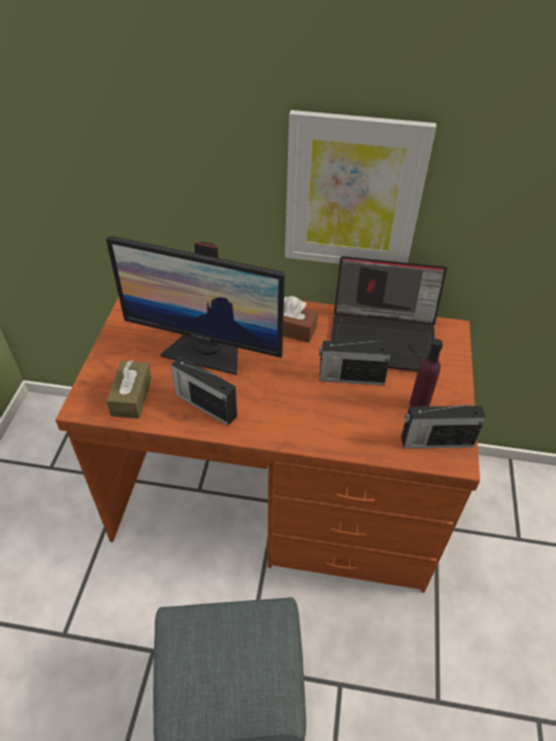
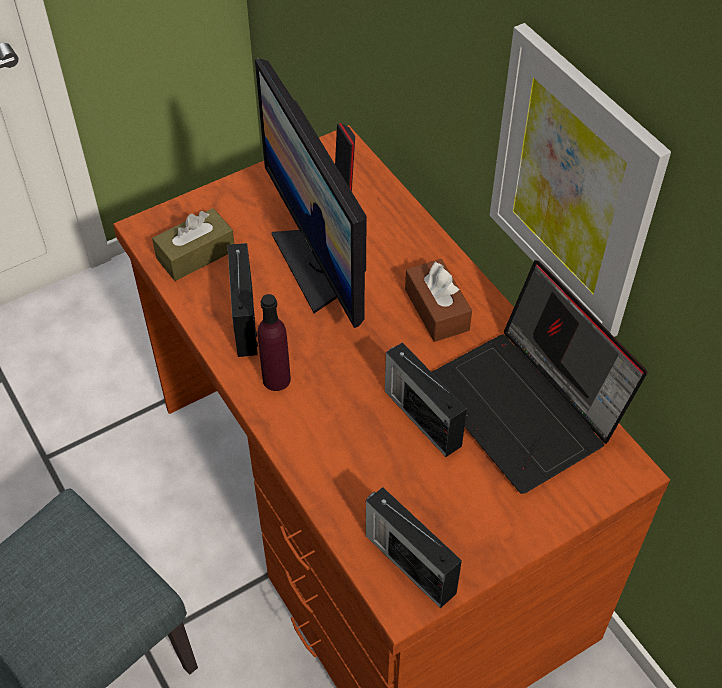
camera: 50 degrees right, 5 degrees up
(419, 404) = (453, 511): purple bottle -> purple bottle (276, 379)

